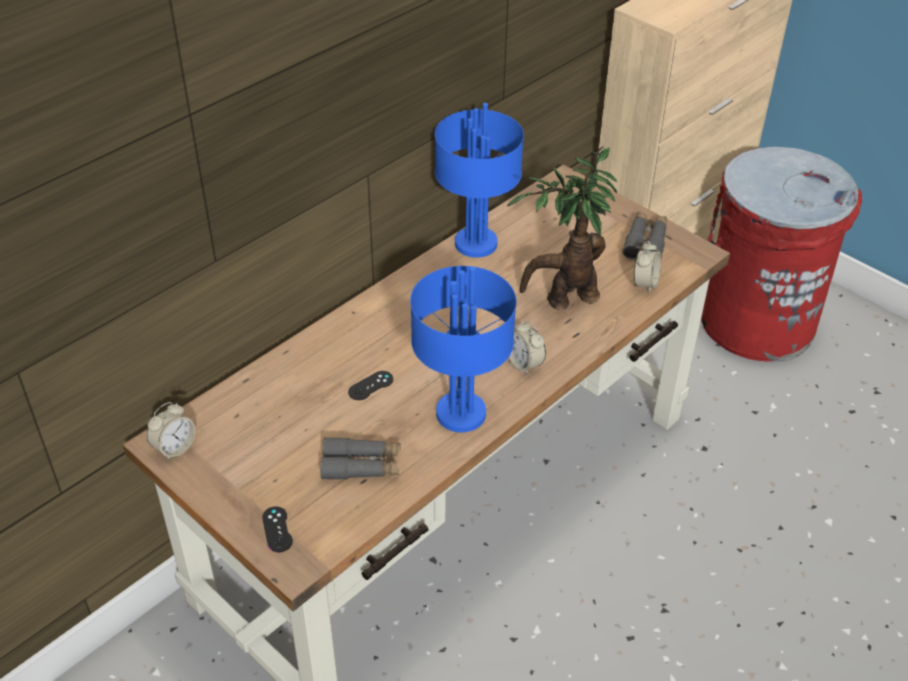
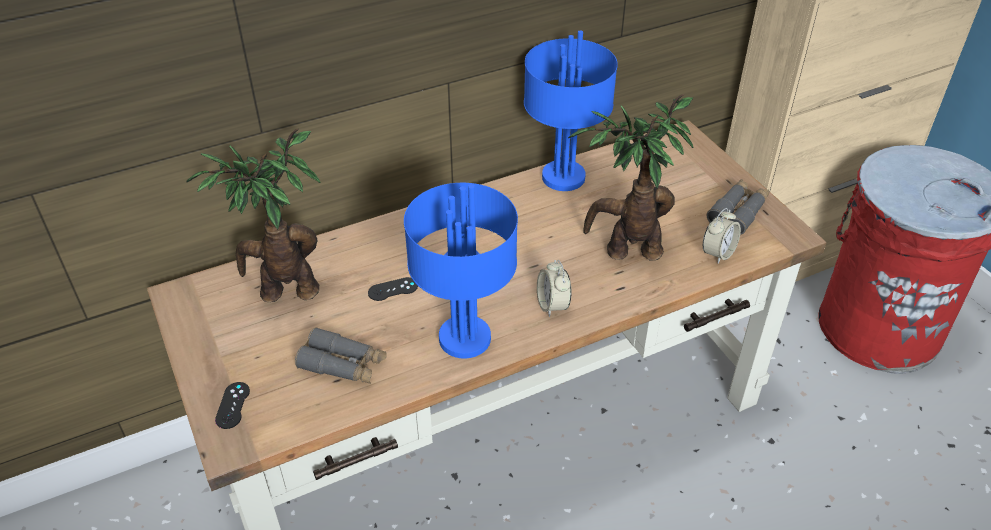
camera: 20 degrees right, 0 degrees up
(174, 448) = (187, 302): alarm clock -> none
(264, 412) = (283, 289): none -> potted plant

